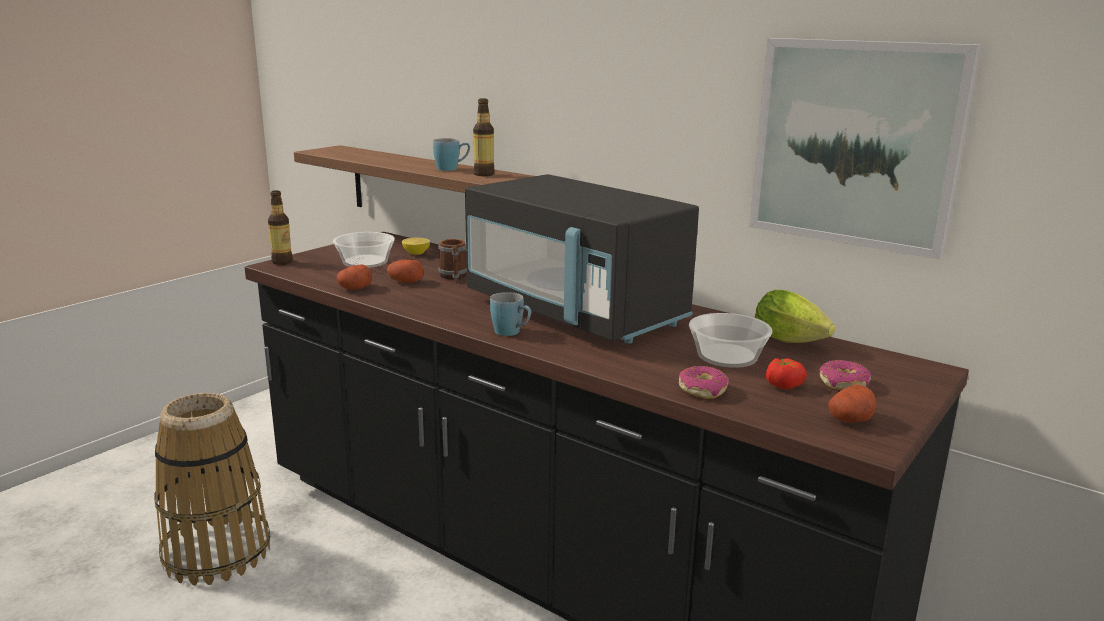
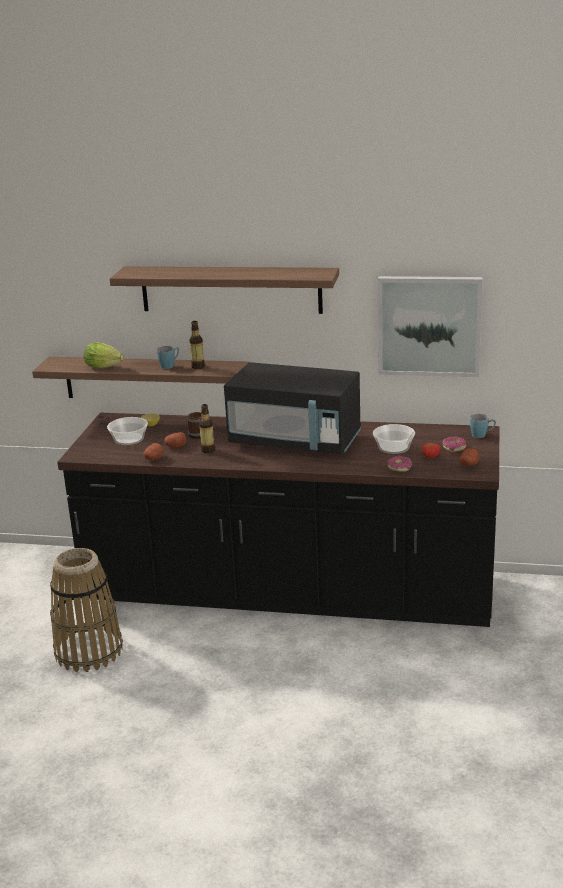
camera: 25 degrees left, 5 degrees up
(282, 262) = (77, 452): bottle -> bottle (208, 450)
(512, 333) = (279, 462): blue mug -> blue mug (482, 435)
(546, 56) = (230, 289): none -> shelf
(793, 342) = (416, 431): lettuce -> lettuce (105, 367)

